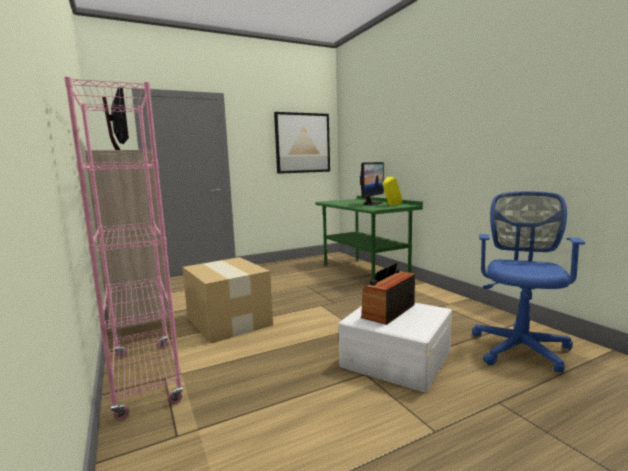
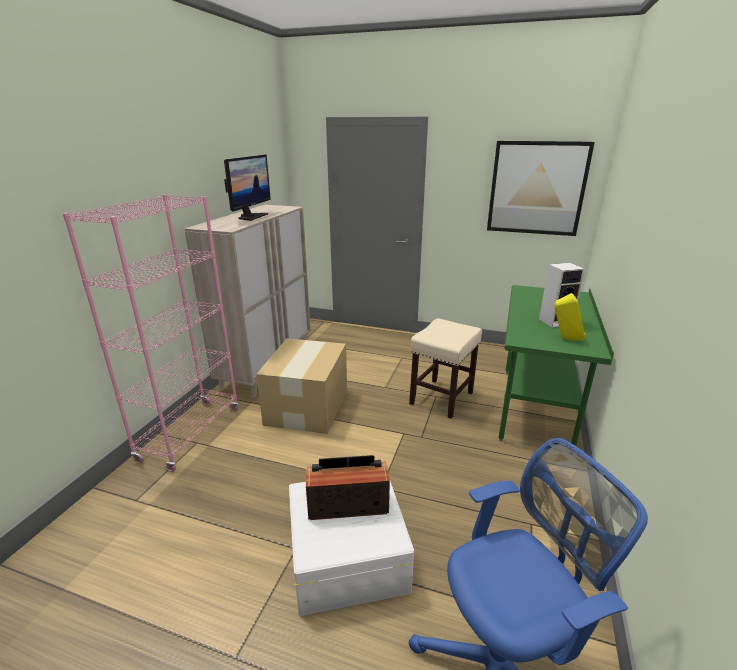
camera: 45 degrees right, 15 degrees up
(311, 285) = (442, 397): none -> beige stool
(371, 204) = (556, 321): monitor -> speaker

